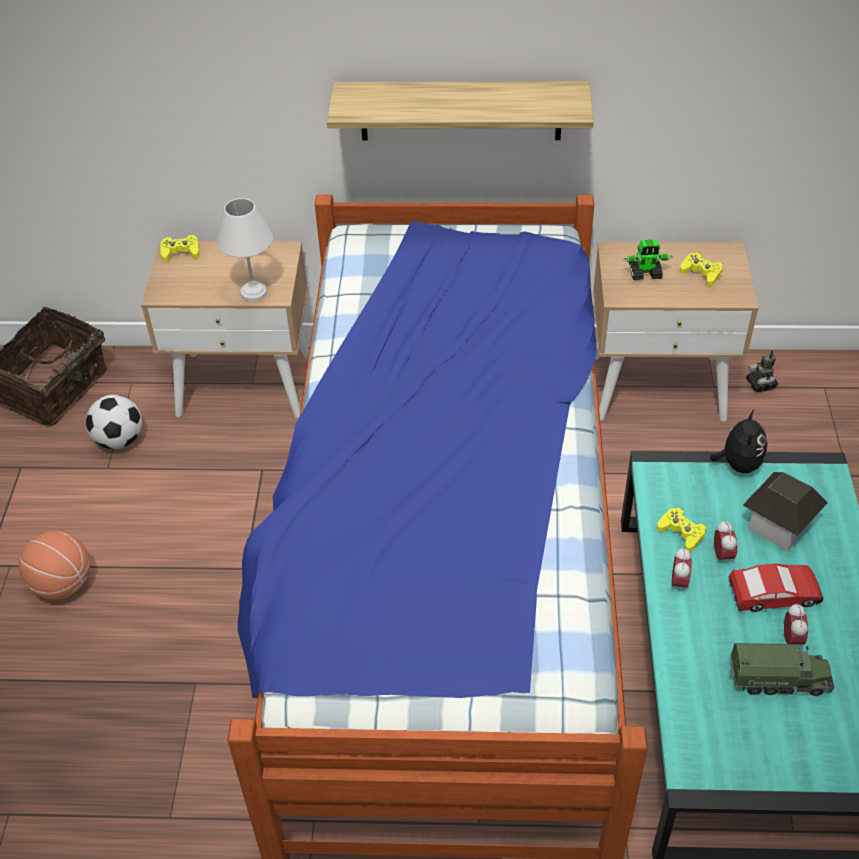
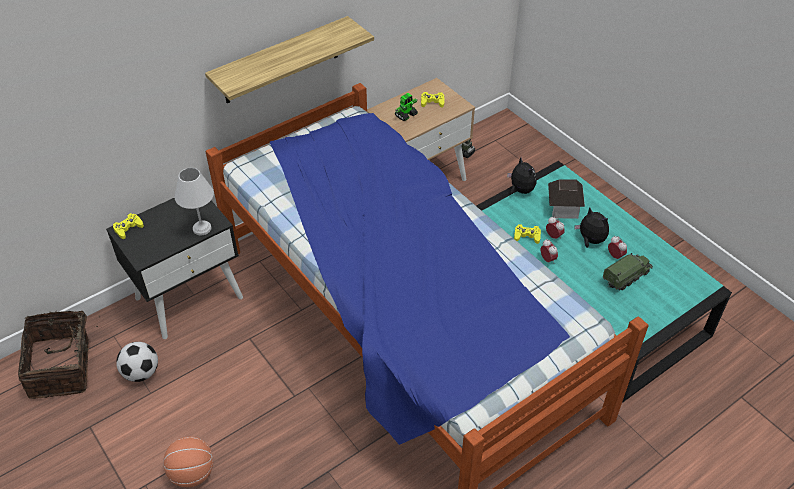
camera: 40 degrees left, 0 degrees up
(245, 383) = (189, 297): beige nightstand -> black nightstand
(774, 594) = (590, 240): toy car -> plush toy

